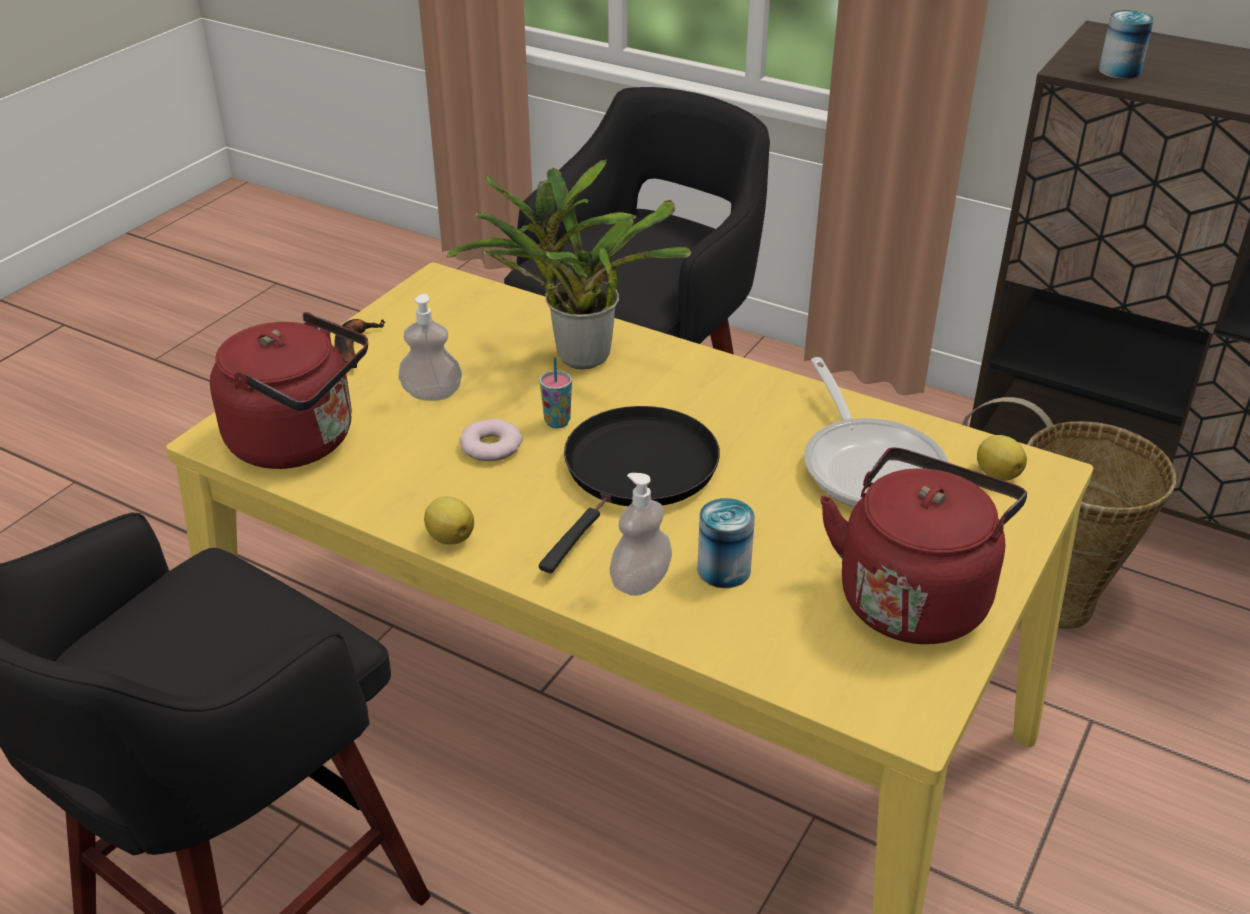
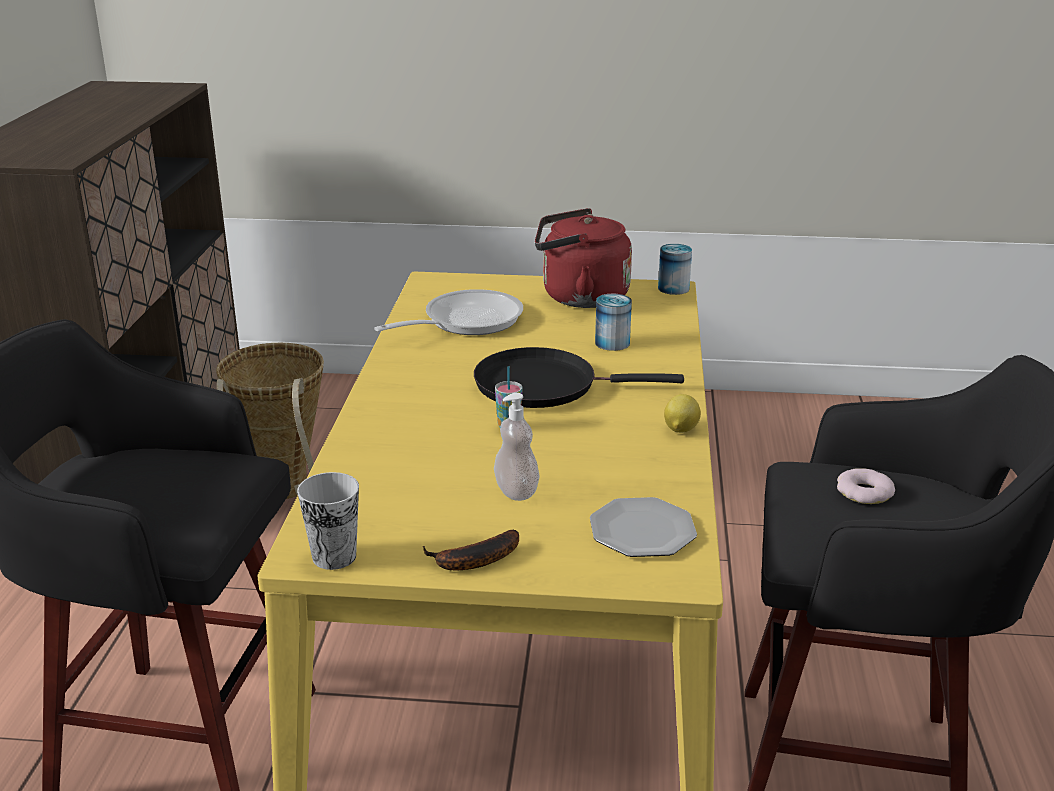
camera: 115 degrees left, 10 degrees down
(300, 442) = (643, 530): red kettle -> plate
(423, 292) = (334, 556): none -> cup
(490, 446) = (564, 444): donut -> donut (864, 492)
(575, 356) = (405, 443): potted plant -> none
(640, 581) = (649, 362): soap dispenser -> none
(996, 474) = (443, 290): lemon -> none
(1119, 71) = (61, 151): can -> can (673, 288)

